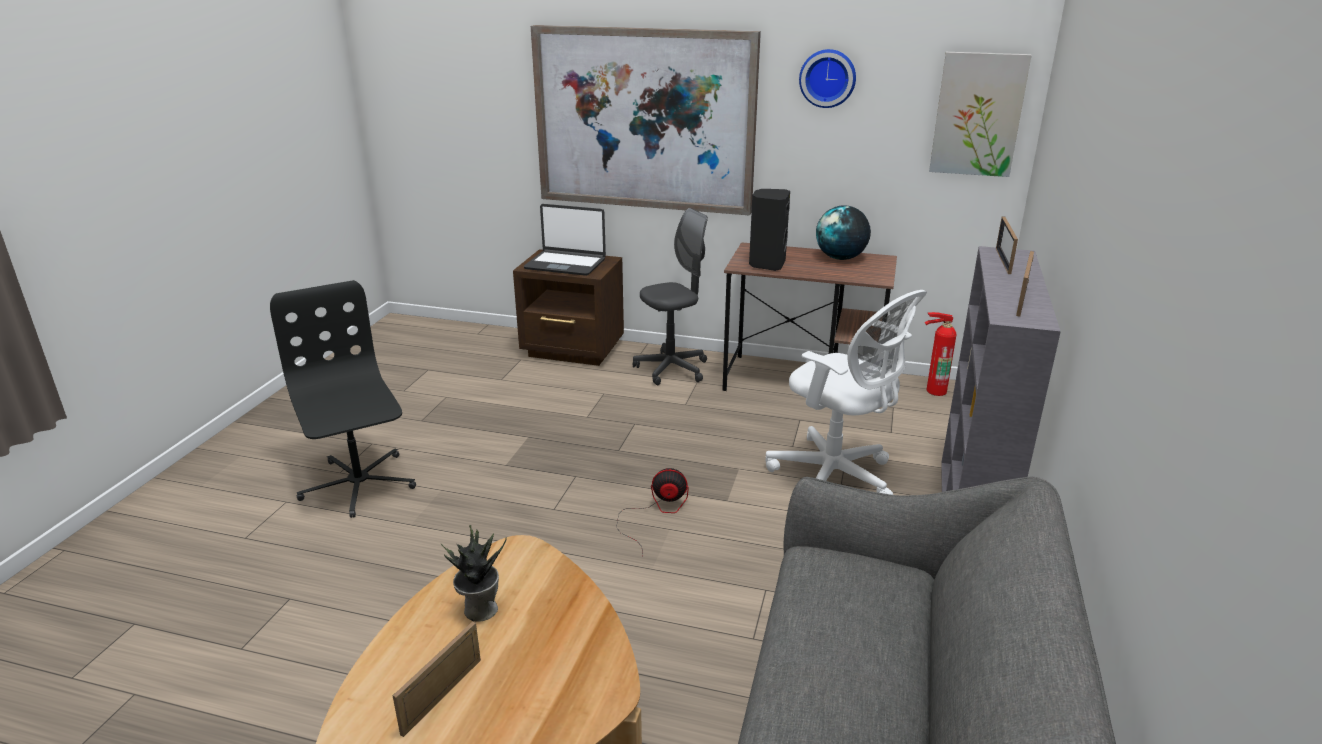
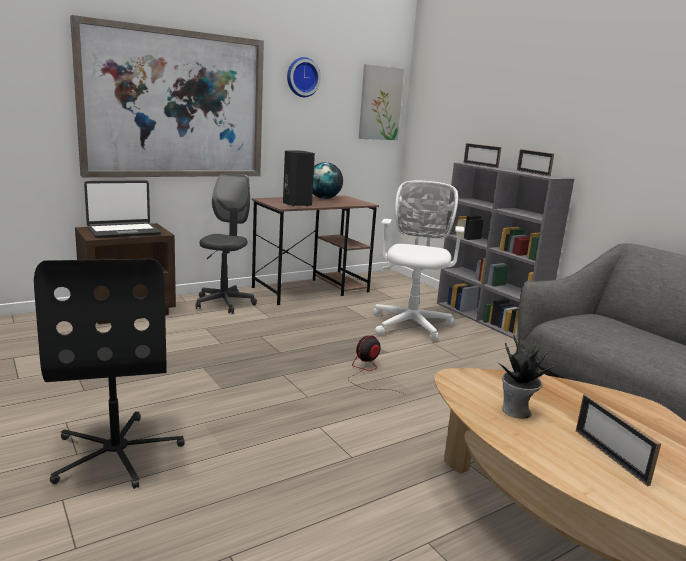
camera: 50 degrees left, 10 degrees down
(358, 484) = (117, 452): black office chair -> black office chair turned 120 degrees counterclockwise
(836, 477) = (411, 323): white office chair -> white office chair turned 75 degrees counterclockwise
(934, 390) = (376, 277): fire extinguisher -> none

